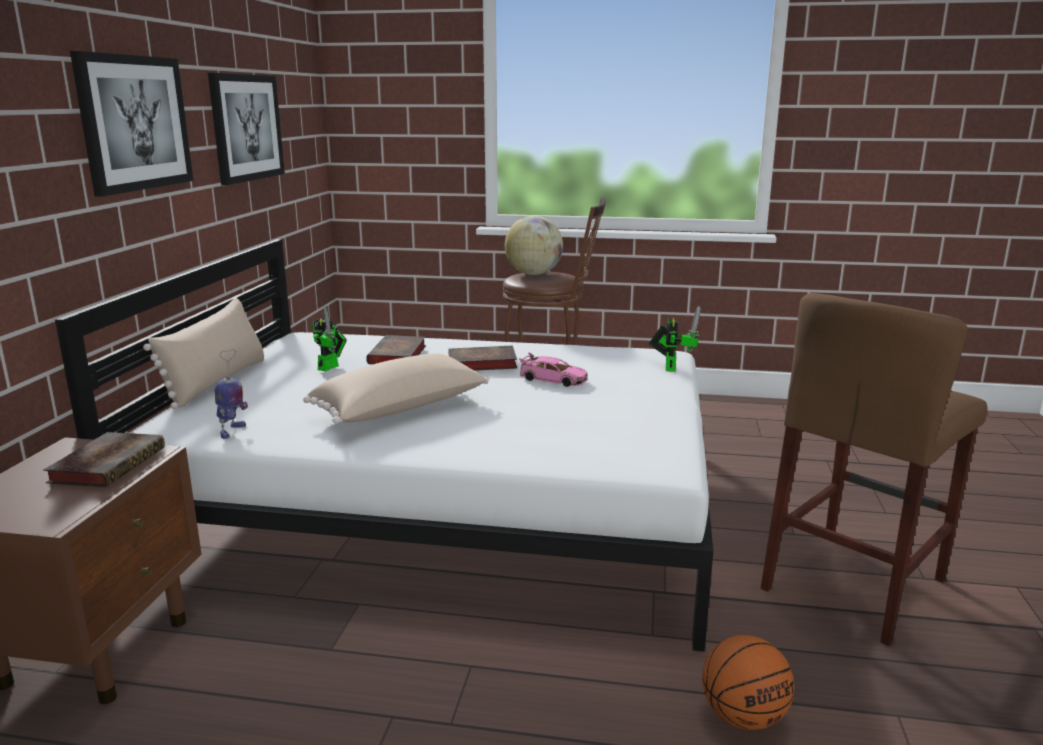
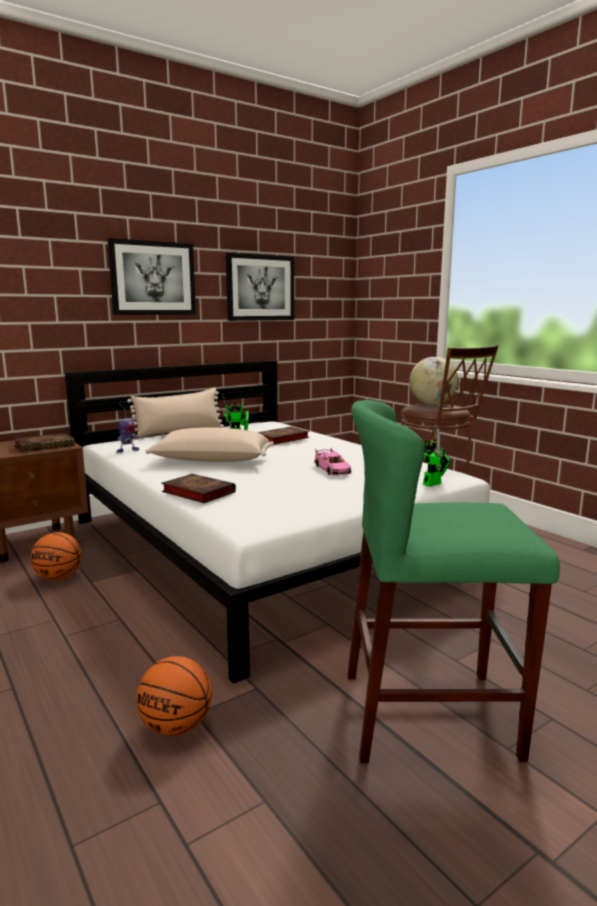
camera: 45 degrees right, 5 degrees down
(269, 669) = (58, 577): none -> basketball
(480, 364) = (314, 452): book -> book (196, 492)
(855, 584) = (429, 715): brown stool -> green stool

